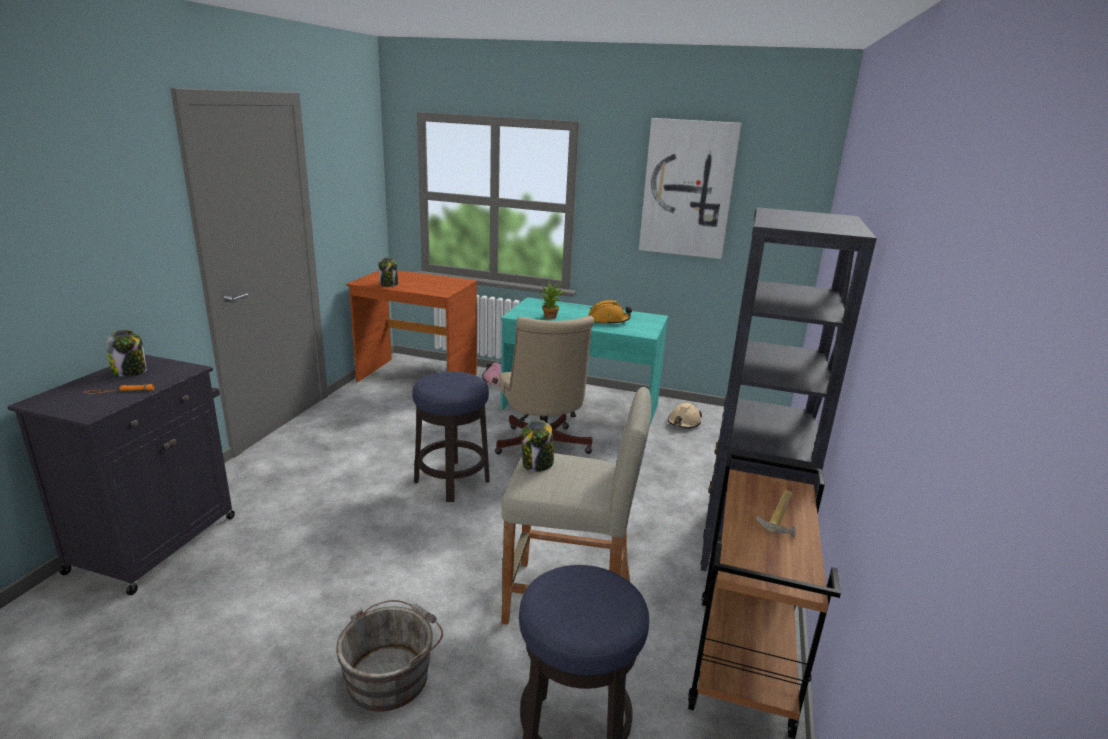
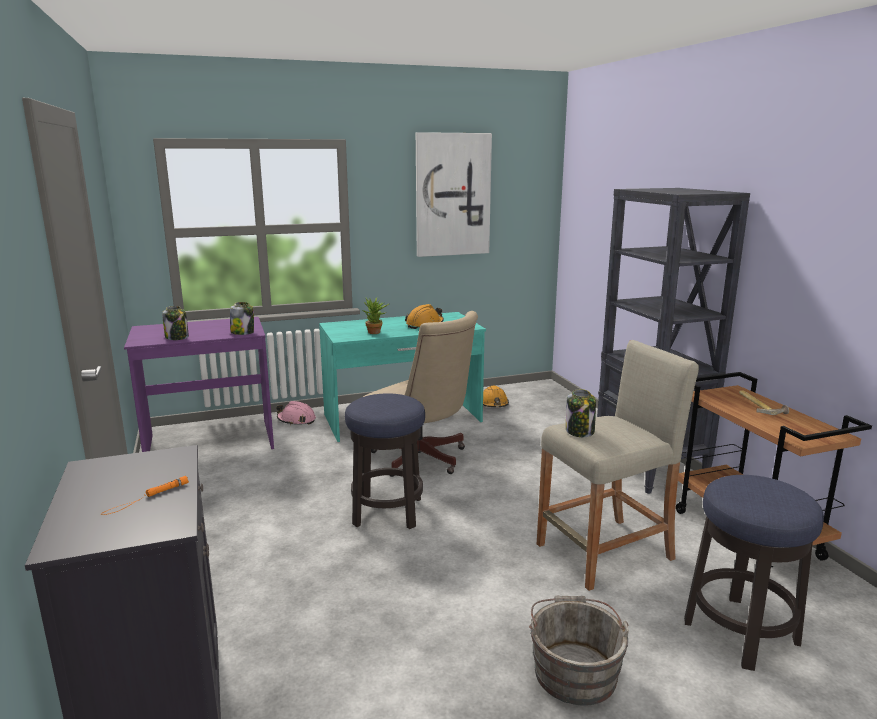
camera: 35 degrees left, 5 degrees down
(130, 371) = (106, 479): jar -> jar (243, 332)
(416, 378) = (210, 442): brown desk -> purple desk
(683, 423) = (494, 404): beige hard hat -> orange hard hat

